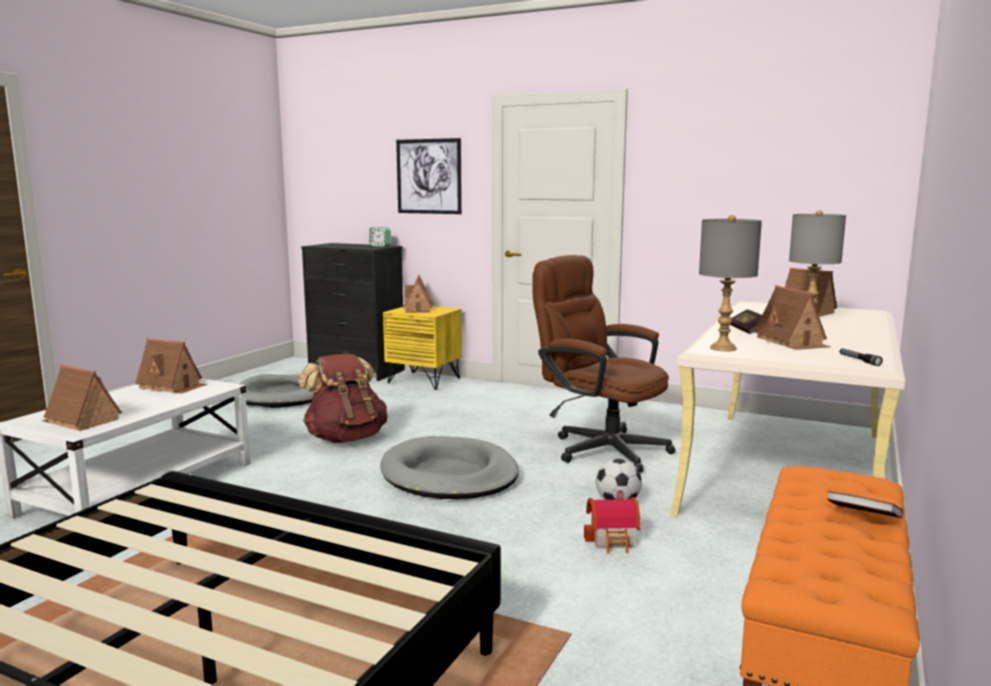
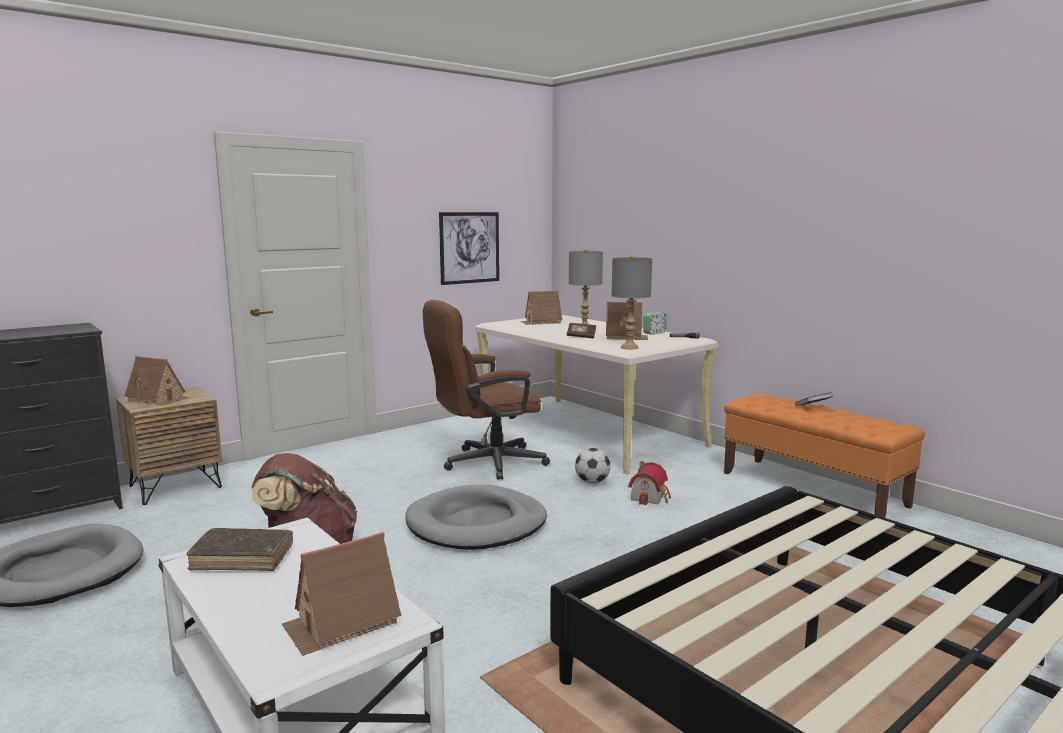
camera: 65 degrees left, 0 degrees up
(172, 386) = (242, 558): toy house -> brown book
(380, 246) = (65, 326): alarm clock -> alarm clock (654, 333)
(424, 380) = (175, 486): yellow nightstand -> brown nightstand
(429, 176) = (126, 227): picture -> picture (469, 247)

